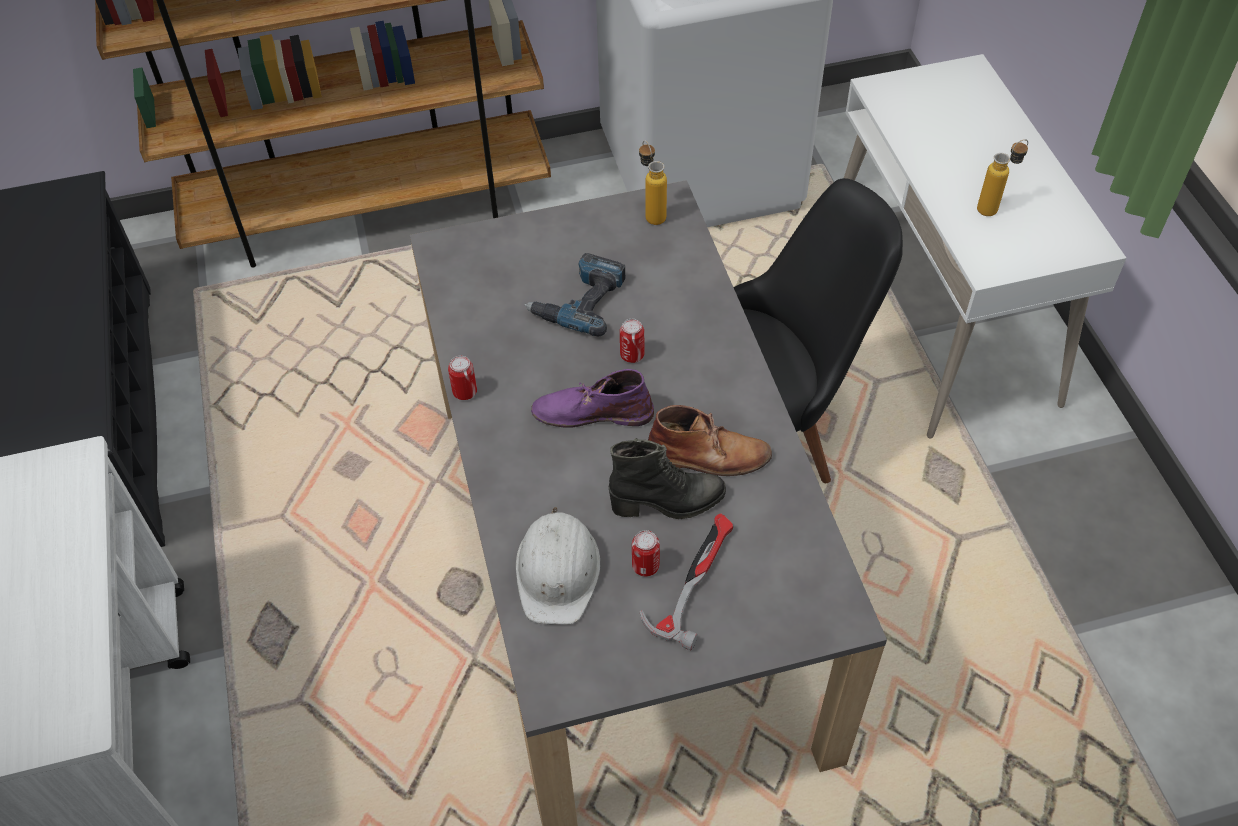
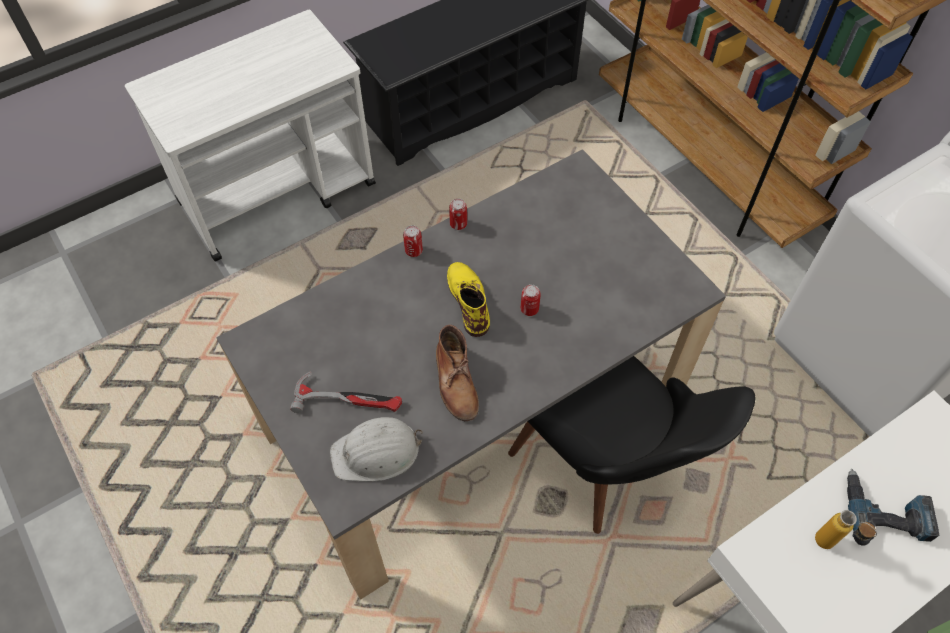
camera: 70 degrees right, 5 degrees up
(558, 571) = (333, 319): white hard hat -> white hard hat (377, 452)
(580, 300) = (566, 263): power drill -> power drill (885, 511)
(592, 412) = (468, 300): purple boot -> yellow boot
(645, 566) = (351, 367): can -> can (413, 251)
(651, 213) = (676, 282): bottle -> none
(668, 503) = (406, 367): black boot -> none

